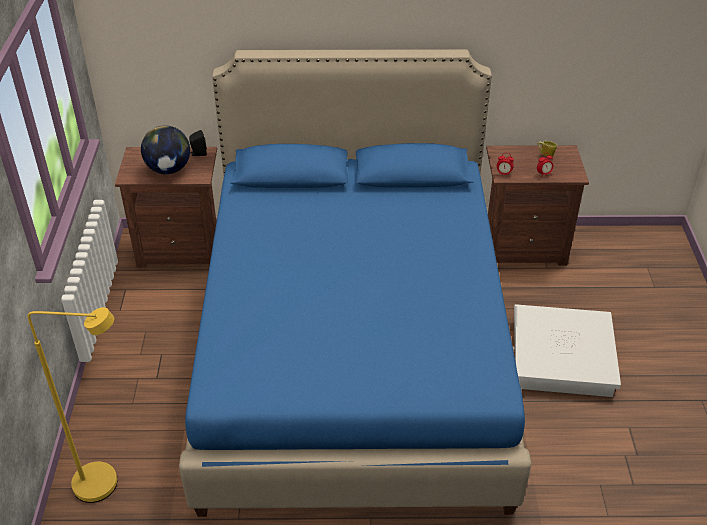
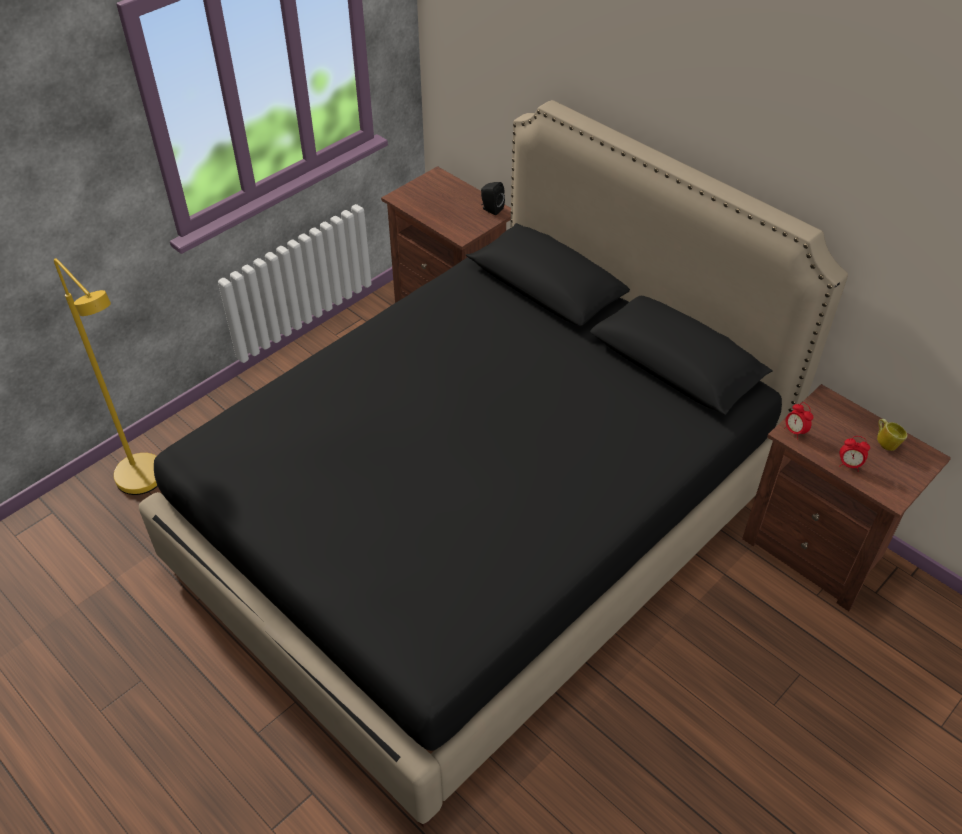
camera: 45 degrees right, 5 degrees up
(169, 169) = (444, 210): globe -> none
(353, 352) = (481, 526): blue bed -> black bed
(562, 358) = (697, 712): white storage box -> none

